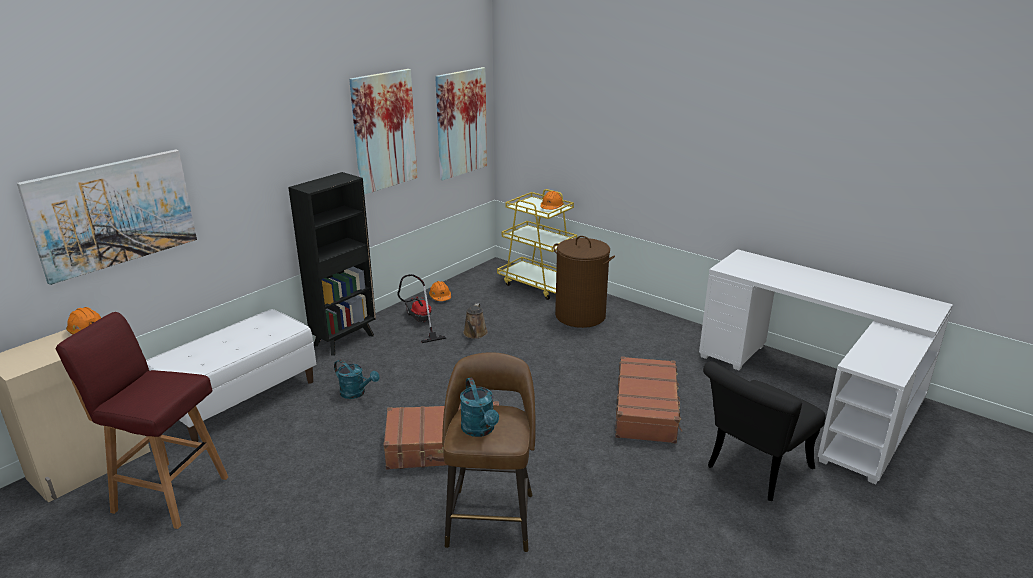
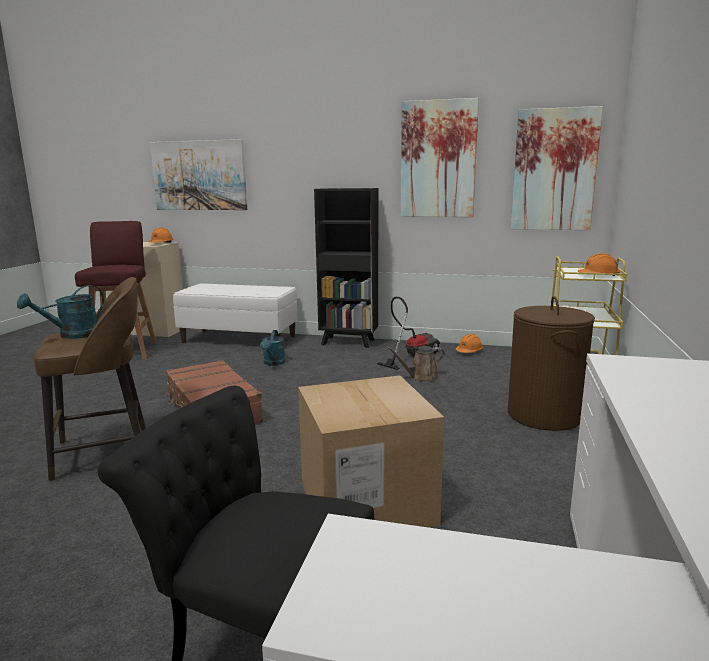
camera: 65 degrees right, 10 degrees down
(647, 409) = (366, 502): brown suitcase -> cardboard box

